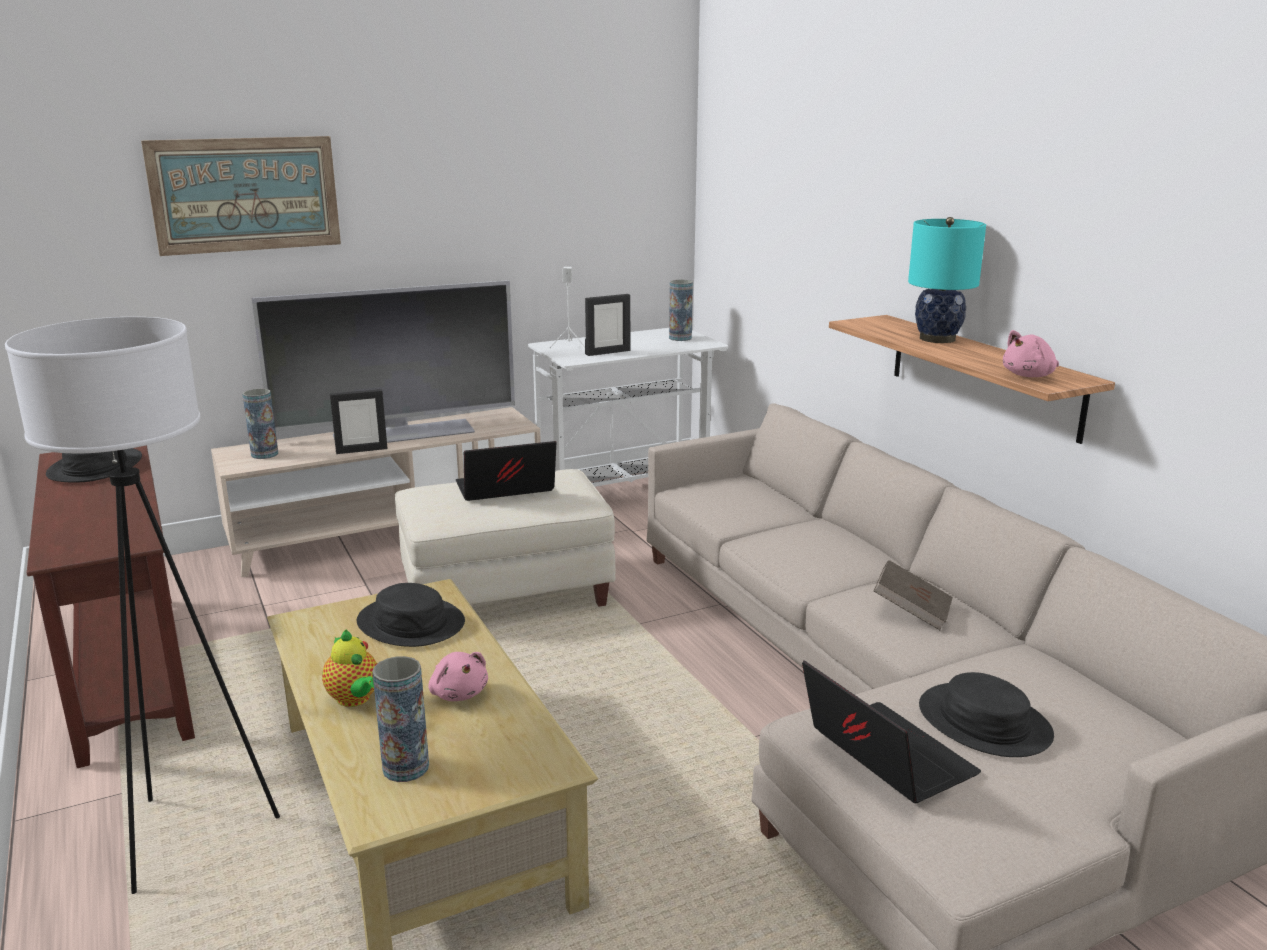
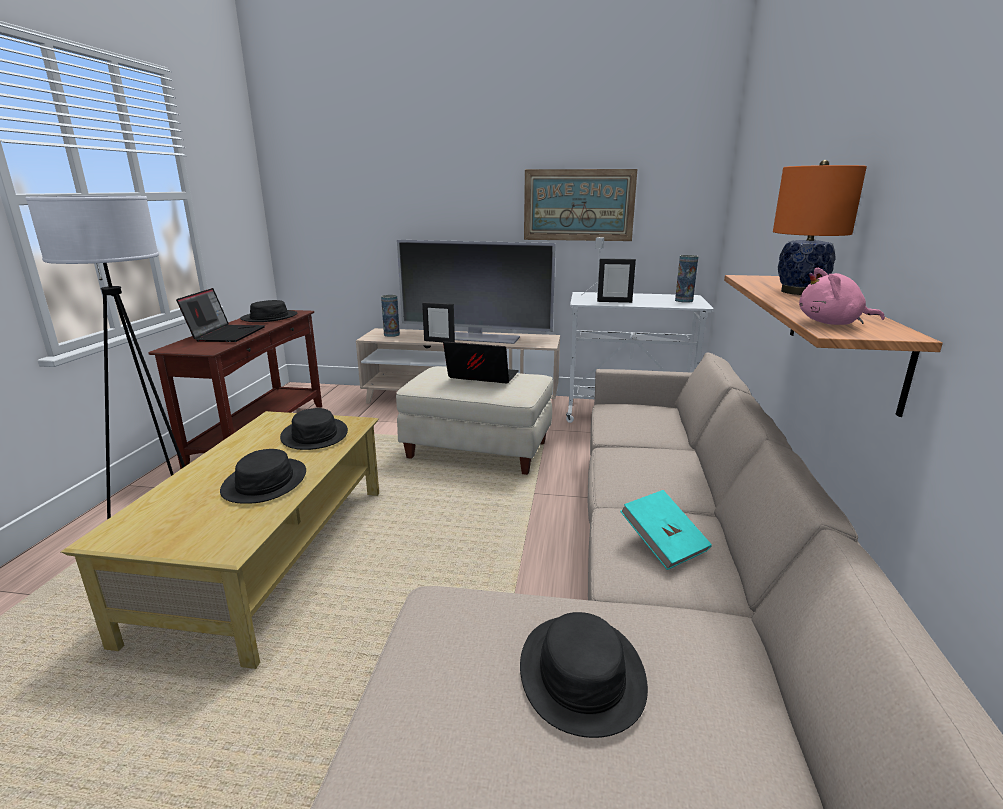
camera: 35 degrees right, 0 degrees up
(245, 194) = (402, 176): picture -> picture (578, 205)
(355, 699) = (217, 466): teapot -> none
(406, 767) = (166, 514): vase -> none
(458, 693) = (265, 482): pink plush toy -> black hat
(883, 756) = (444, 657): laptop -> laptop (226, 334)
(911, 611) = (663, 544): brown book -> turquoise book
(937, 339) = (800, 292): turquoise table lamp -> orange table lamp

